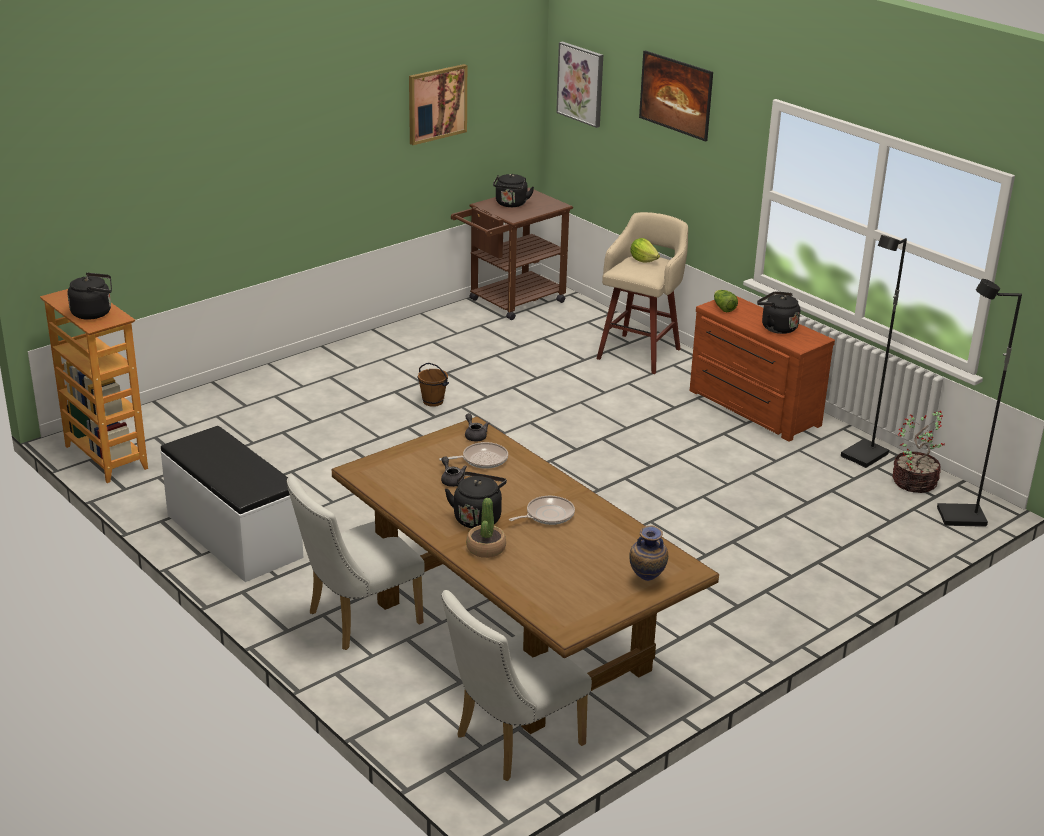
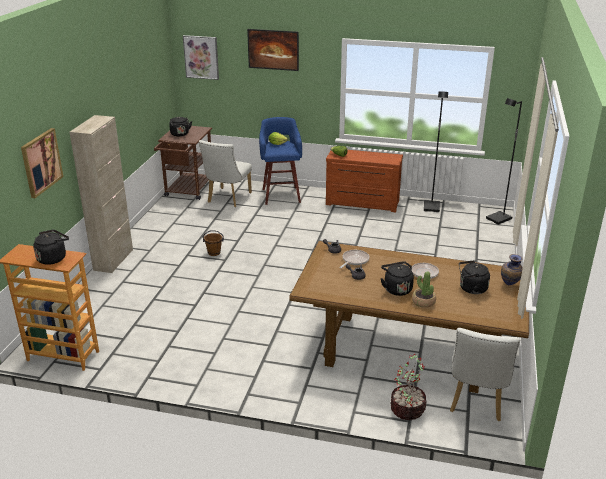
camera: 35 degrees left, 0 degrees up
(233, 536) = (201, 366): white bench -> none
(298, 364) = (113, 260): none -> beige cabinet
(357, 620) = (326, 379): white chair -> white chair (227, 199)
(437, 103) = (138, 82): picture -> picture (41, 162)
(640, 353) = (281, 195): beige stool -> blue stool
(776, 327) = (373, 157): black kettle -> black kettle (471, 289)
(915, 482) = (464, 211): potted plant -> potted plant (407, 409)

